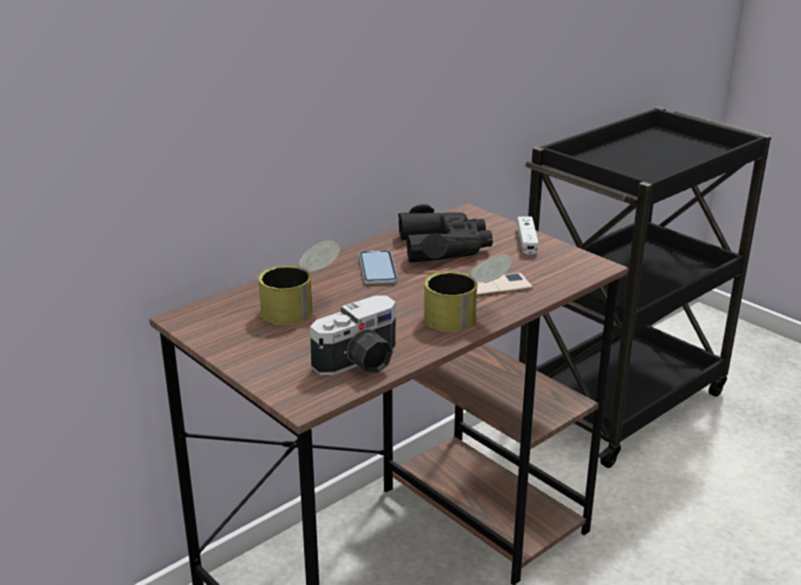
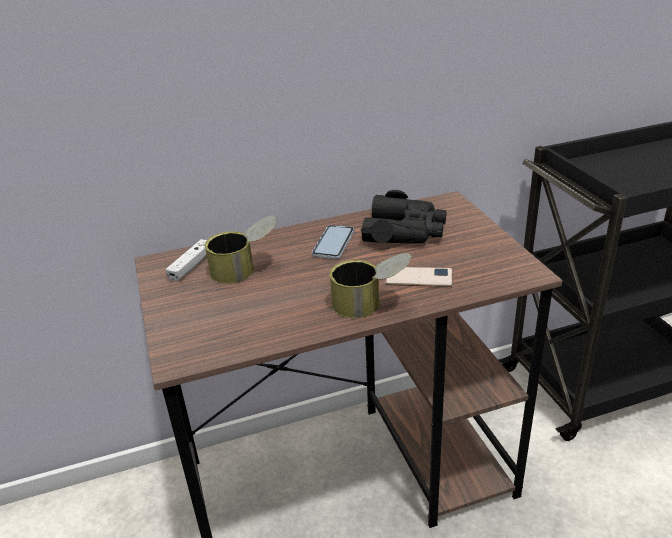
camera: 25 degrees right, 5 degrees up
(361, 363) = (249, 333): camera -> none
(527, 241) = (482, 236): white game controller -> white game controller (191, 265)

